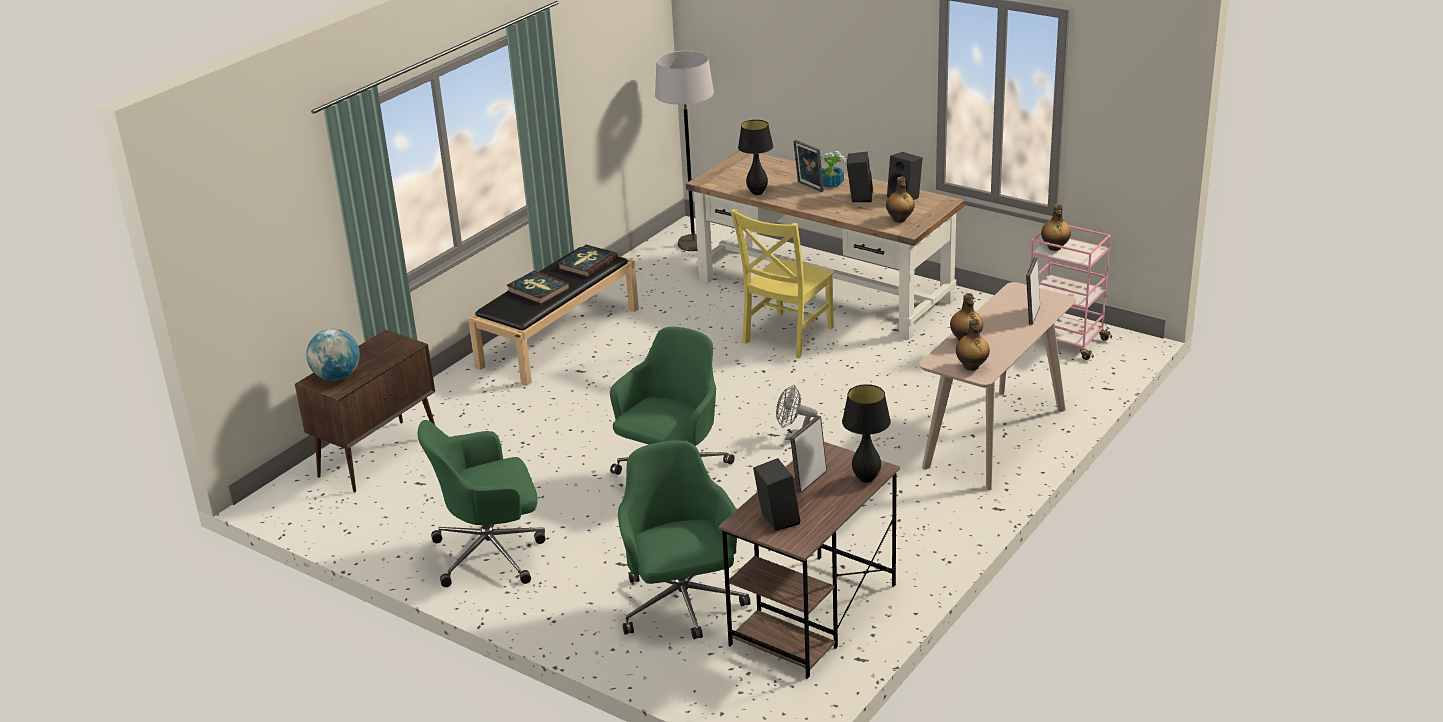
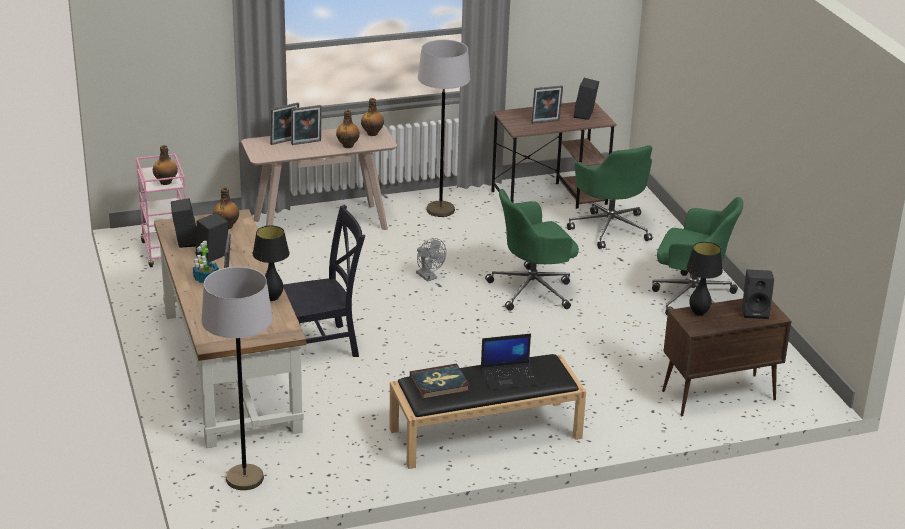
camera: 145 degrees left, 0 degrees up
(337, 377) = (756, 312): globe -> black speaker
(538, 290) = (509, 376): book -> laptop
(682, 605) = (610, 228): green office chair -> green office chair turned 45 degrees counterclockwise
(786, 337) = (323, 345): yellow chair -> black chair
(866, 479) = (517, 112): black table lamp -> black table lamp (698, 313)
(909, 523) = (440, 210): none -> grey floor lamp
(1009, 323) = (306, 143): none -> picture frame

